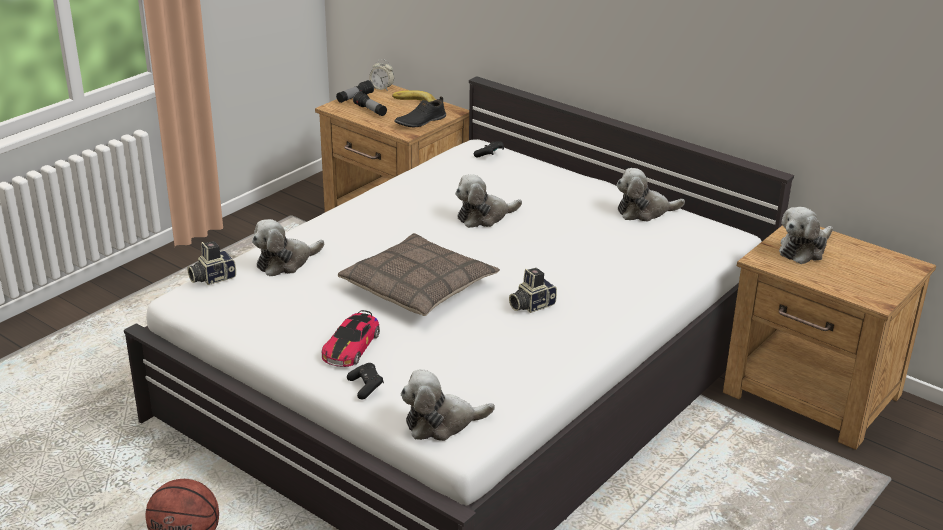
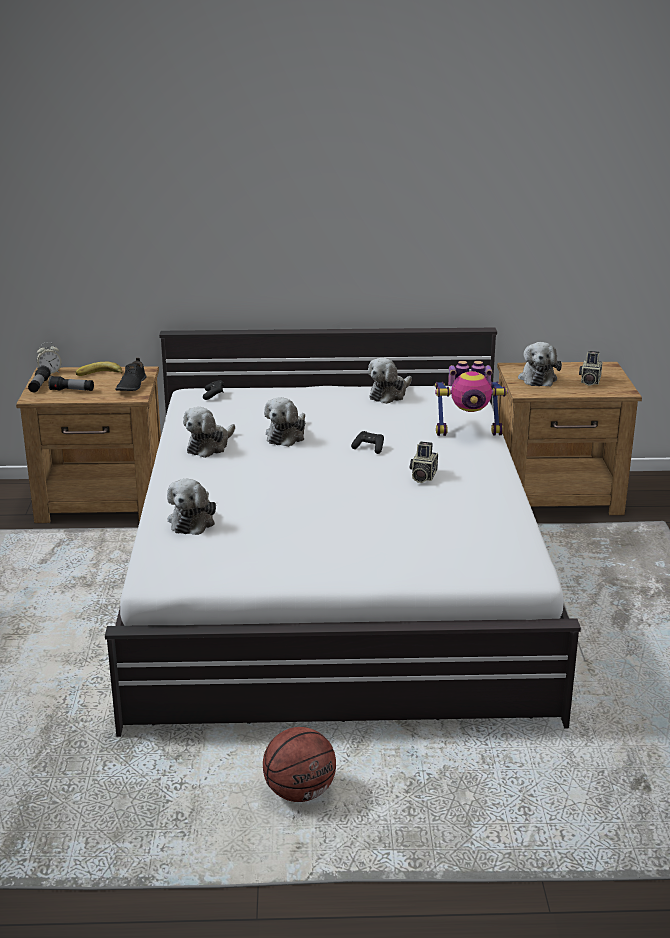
camera: 40 degrees left, 5 degrees down
(212, 277) = (153, 554): camera -> camera (589, 381)
(351, 346) = (351, 551): toy car -> none
(366, 387) = (410, 570): black game controller -> black game controller (369, 448)
(419, 287) = (327, 496): pillow -> none
(442, 423) = (498, 567): plush toy -> plush toy (209, 446)
(654, 278) = (468, 431): none -> toy robot

